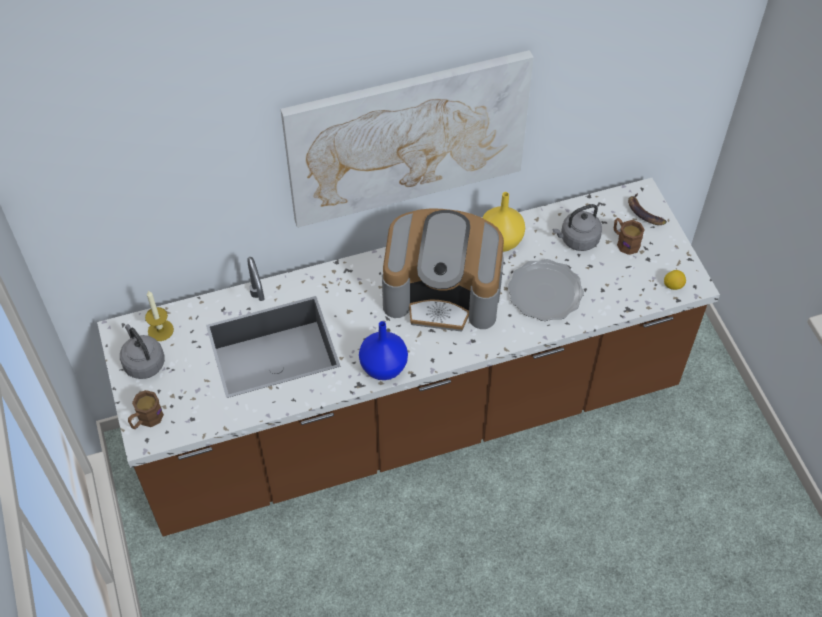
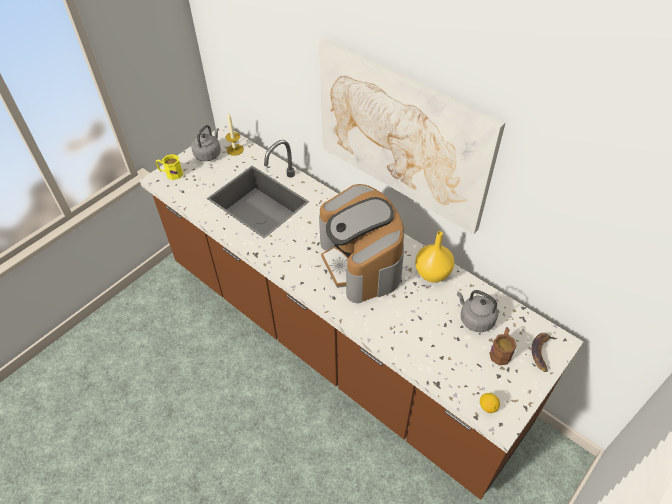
camera: 60 degrees right, 5 degrees down
(146, 420) = (171, 173): brown mug -> yellow mug
(384, 367) = (278, 260): blue vase -> none
(545, 293) = (409, 321): plate -> none

